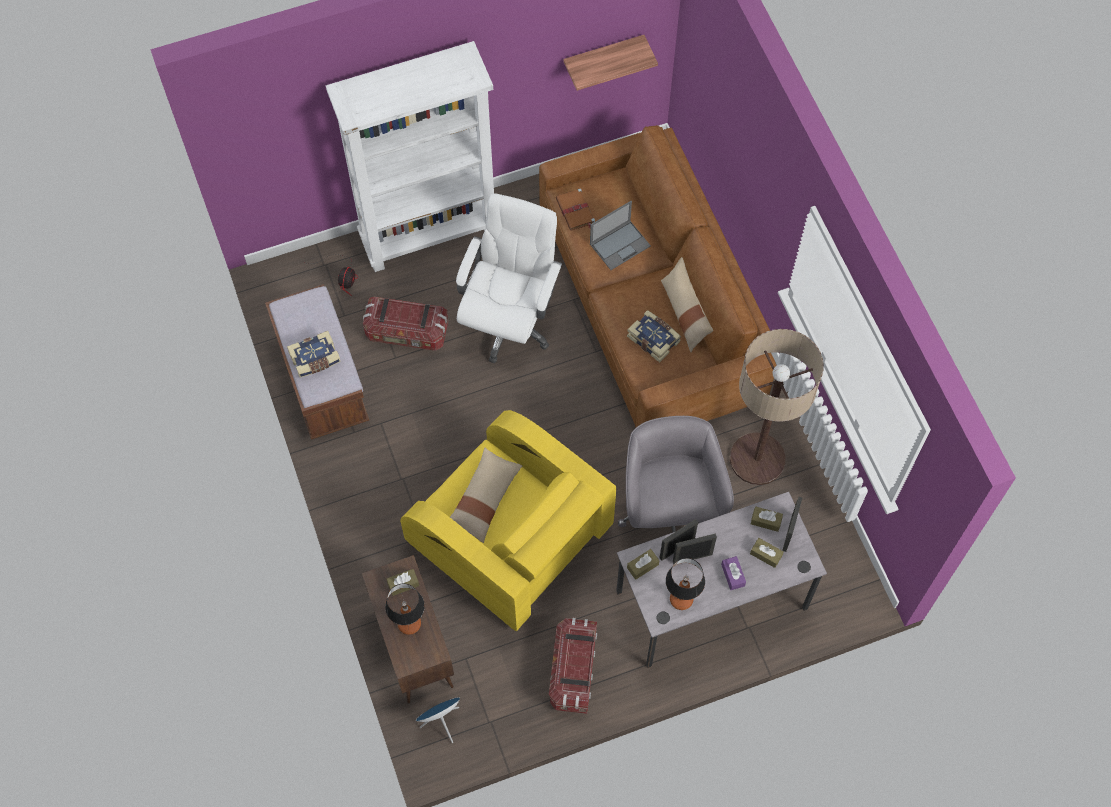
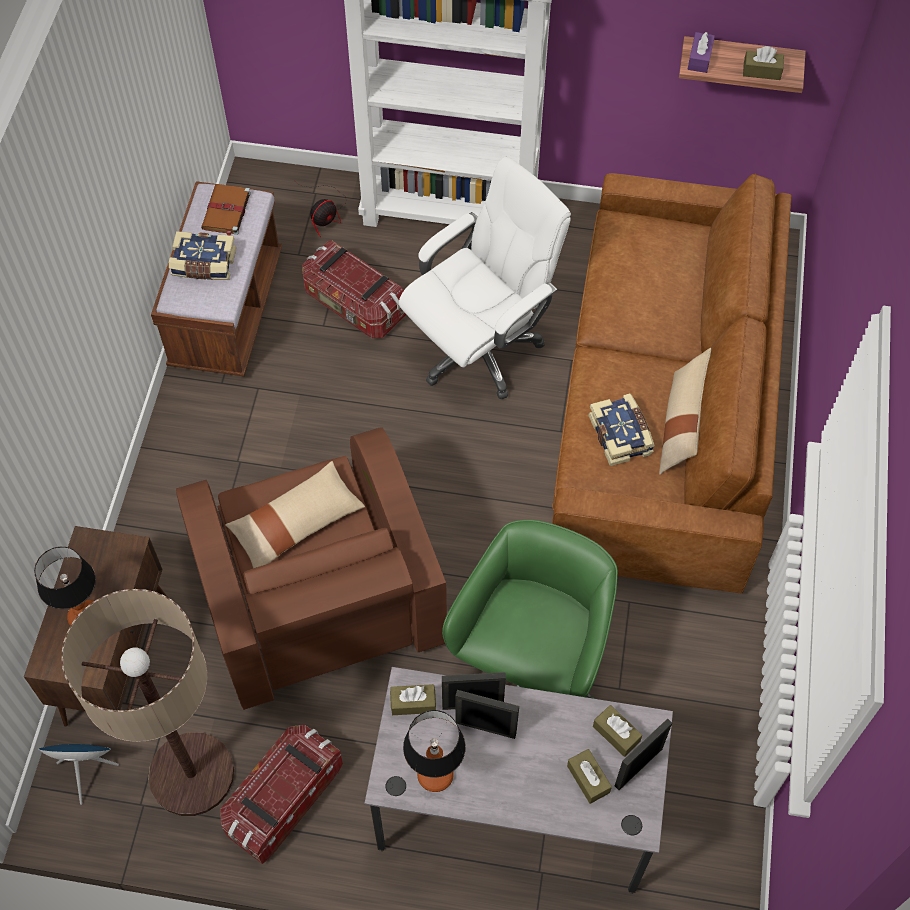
camera: 30 degrees right, 5 degrees down
(403, 584) = (112, 565): brown tissue box -> brown tissue box (761, 71)
(510, 537) = (316, 594): yellow armchair -> brown armchair
(575, 211) = (618, 245): brown book -> brown book (226, 212)
(620, 244) = (649, 307): laptop -> none
(668, 510) = (530, 664): grey office chair -> green office chair
(733, 575) = (525, 781): purple tissue box -> purple tissue box (699, 58)
(757, 459) = (684, 662): floor lamp -> floor lamp (191, 774)

